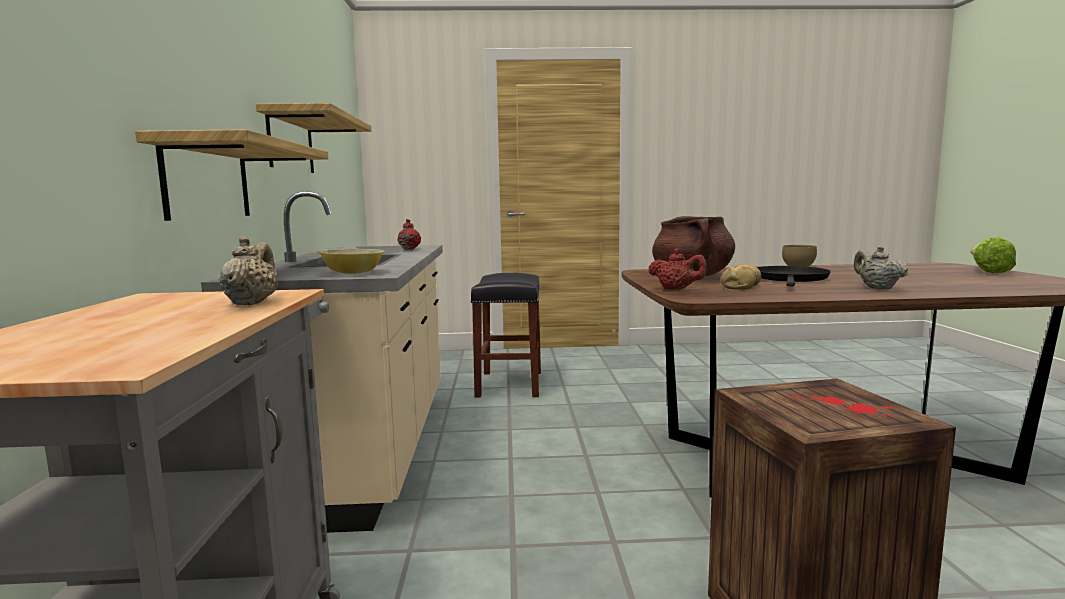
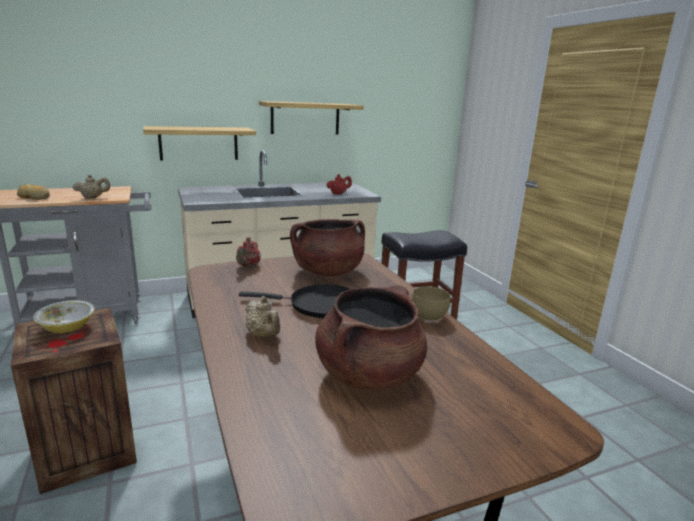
camera: 70 degrees right, 10 degrees up
(353, 273) = (202, 198): bowl -> bowl (67, 328)
(741, 286) = (270, 285): bread -> bread (34, 197)
(877, 288) = (264, 336): beige teapot -> beige teapot turned 90 degrees clockwise
(918, 276) = (369, 374): none -> brown cooking pot
(987, 271) = (465, 446): lettuce -> none

